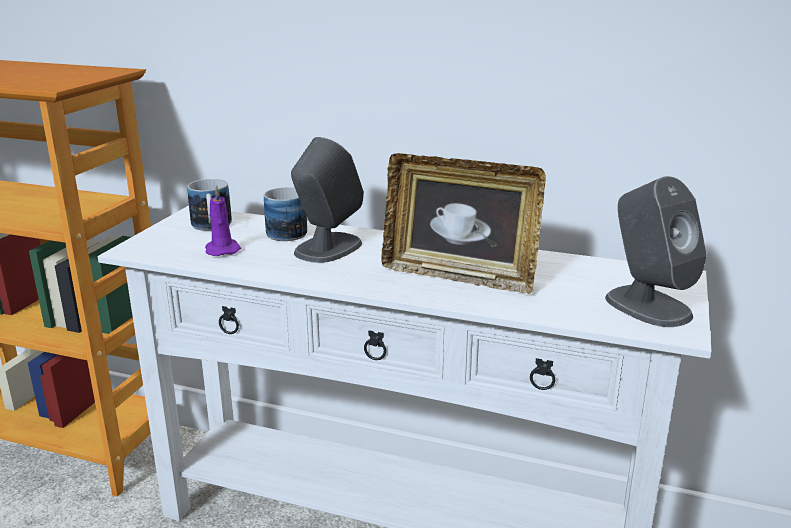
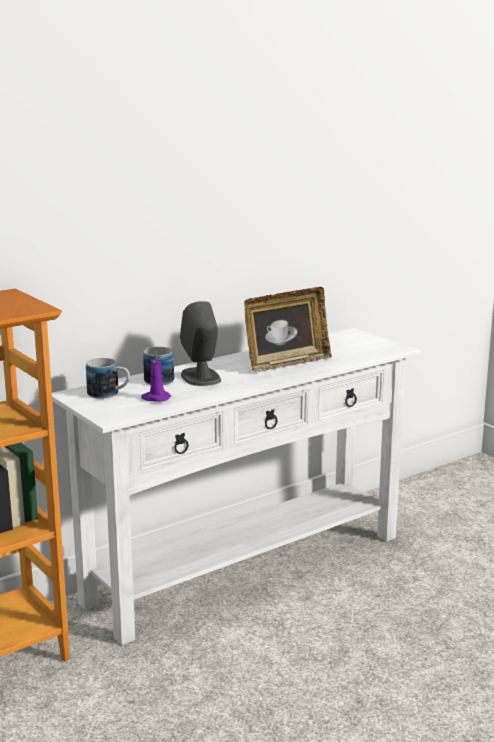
camera: 55 degrees left, 5 degrees down
(647, 306) = (371, 345): grey speaker -> none

